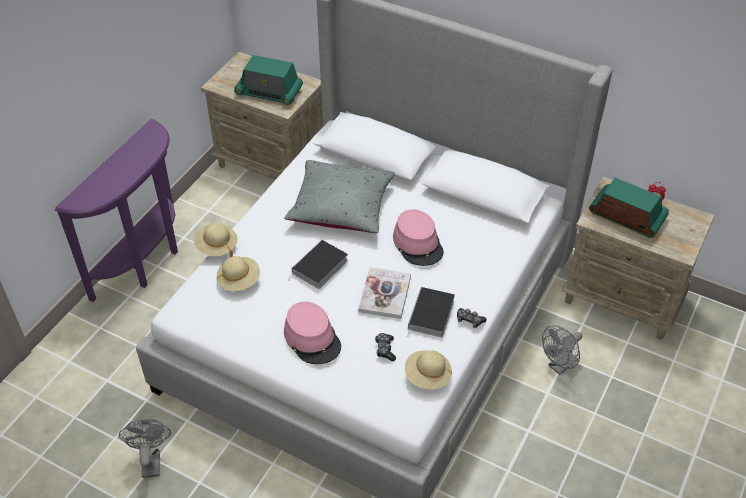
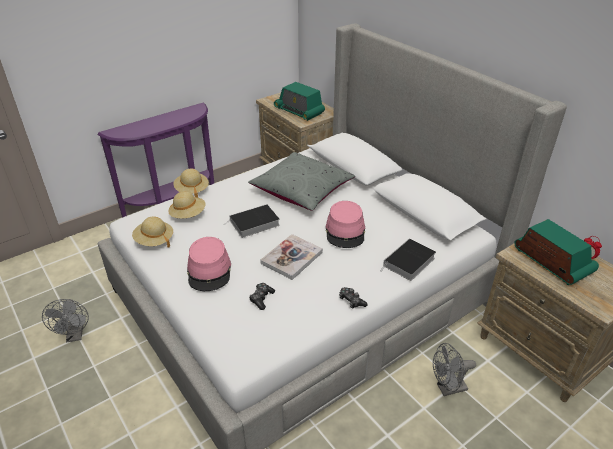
camera: 25 degrees right, 10 degrees down
(151, 460) = (75, 335): grey fan -> grey fan turned 150 degrees clockwise
(427, 376) = (282, 333): beige hat -> beige hat (154, 240)
(431, 316) = (319, 286): book -> book (408, 263)

